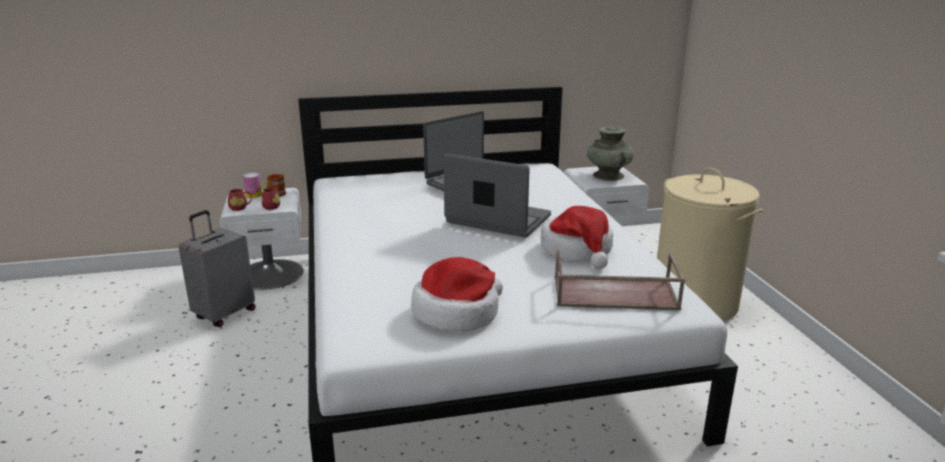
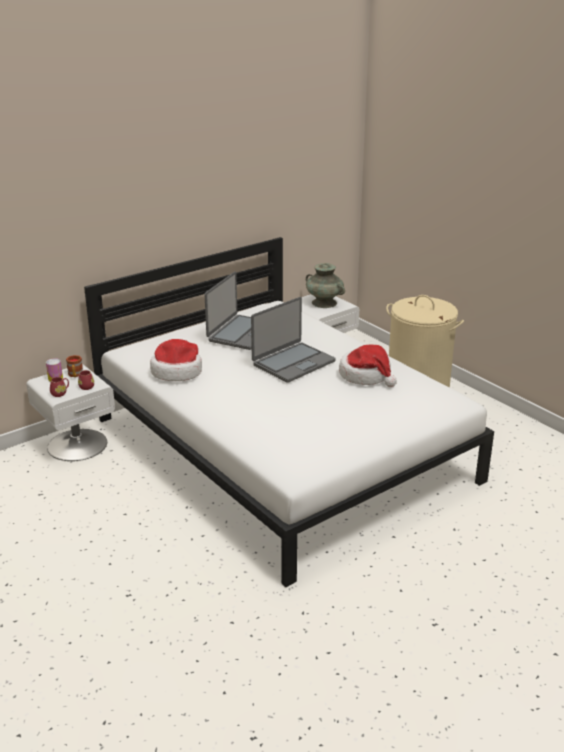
camera: 25 degrees left, 5 degrees up
(224, 314) = (77, 487): grey suitcase -> none
(457, 312) = (333, 438): hat -> hat (177, 371)
(497, 220) = (293, 363): laptop -> laptop turned 135 degrees clockwise
(613, 294) = (414, 403): brown tray -> none

